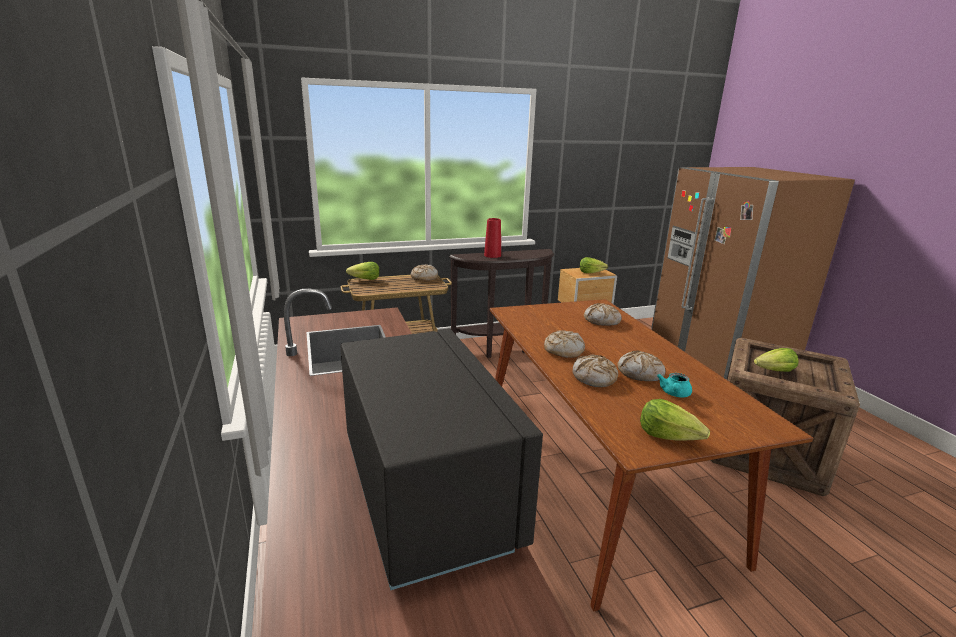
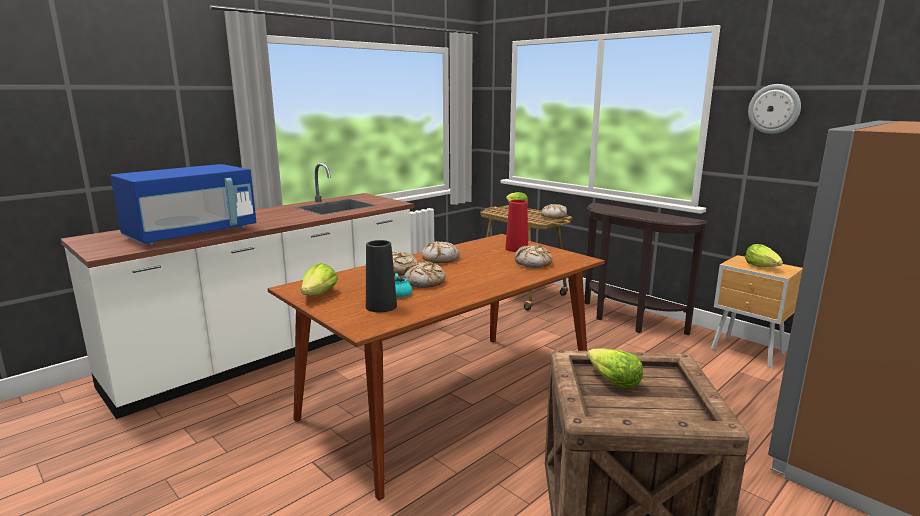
camera: 65 degrees right, 5 degrees down
(427, 491) = (192, 234): black microwave -> blue microwave
(492, 255) = (622, 210): red vase -> red vase (516, 249)
(575, 158) = (774, 109): none -> wall clock
(712, 407) = (381, 306): none -> black vase

